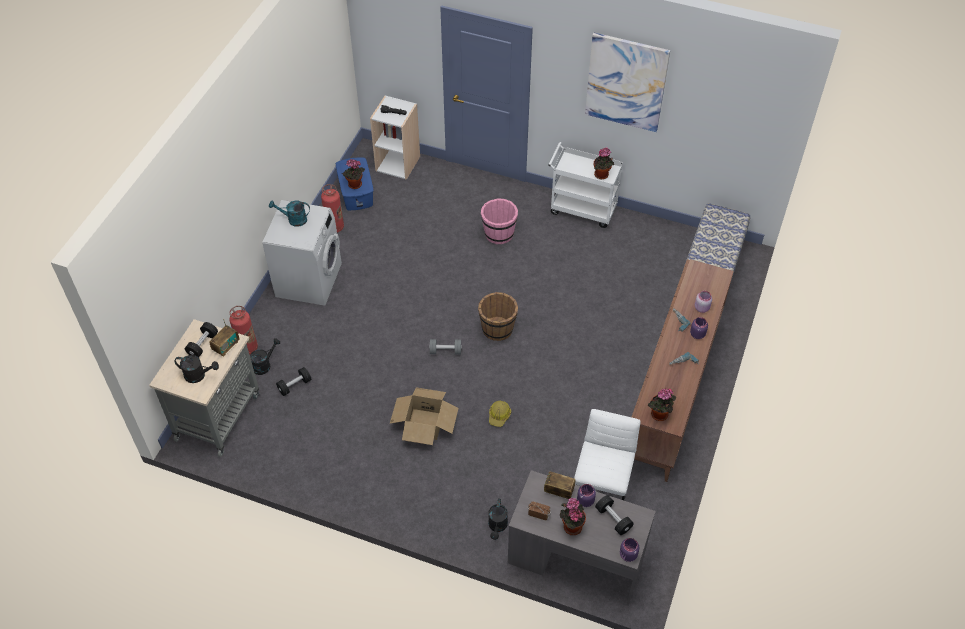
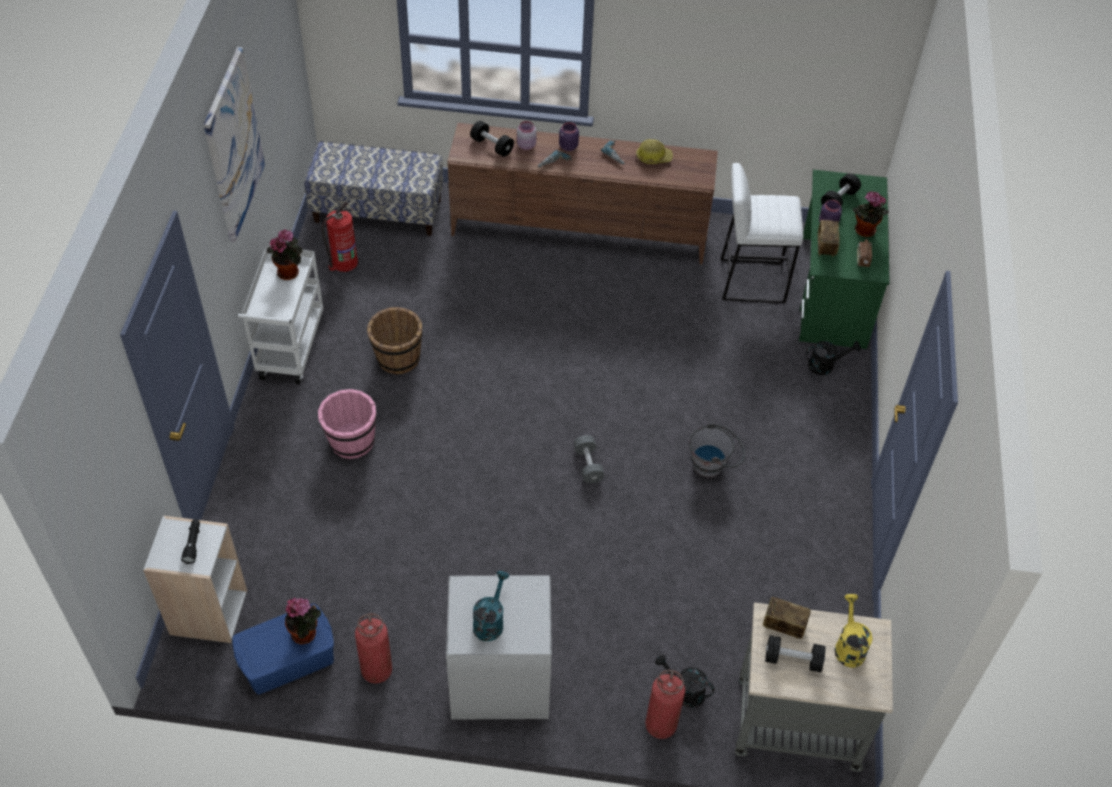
camera: 105 degrees left, 0 degrees up
(198, 375) = (848, 646): black watering can -> yellow watering can
(293, 220) = (490, 621): turquoise watering can -> turquoise watering can turned 150 degrees counterclockwise
(294, 385) = (707, 637): black dumbbell -> black dumbbell (492, 146)
(424, 424) = (714, 465): cardboard box -> grey bucket
(497, 328) = (532, 413): brown bucket -> brown bucket (397, 358)
(499, 415) = (672, 388): hard hat -> hard hat (653, 157)
(576, 558) = (832, 292): grey desk -> green desk
(627, 555) = (875, 185): purple jar -> none
(659, 246) = (344, 262): none -> fire extinguisher
(659, 415) = (697, 169): potted plant -> none

